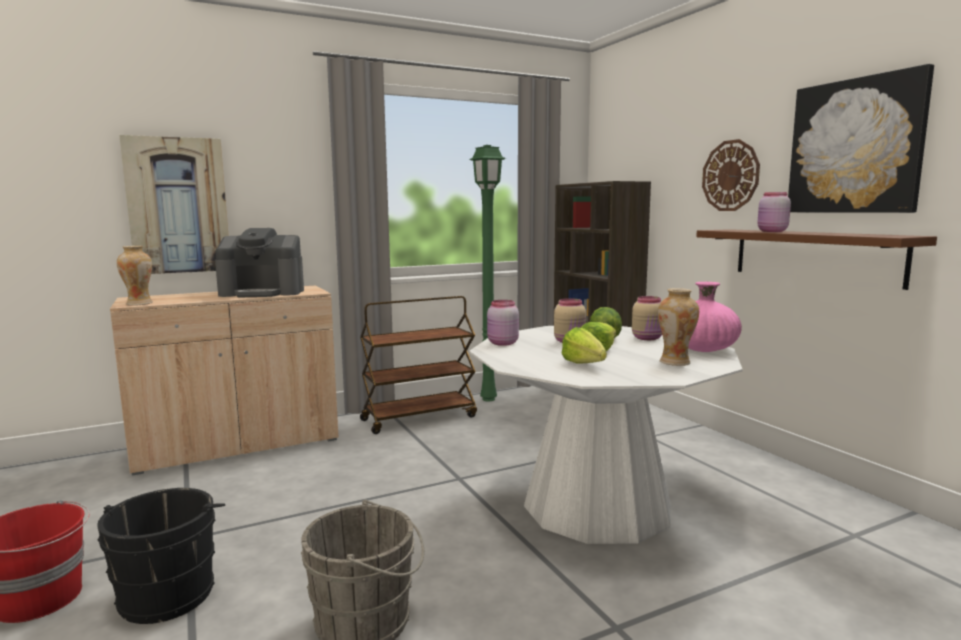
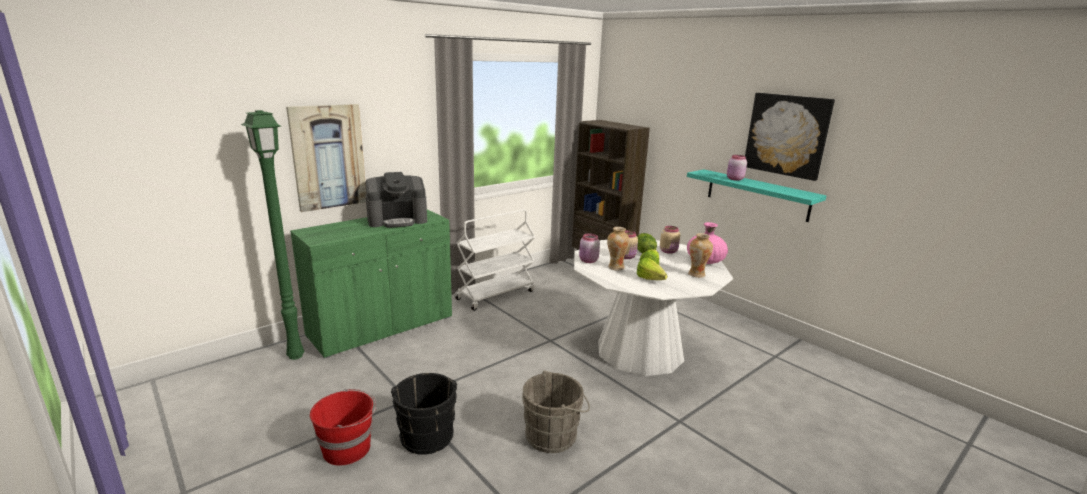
camera: 15 degrees left, 10 degrees up
(139, 304) = (324, 240): vase -> vase (616, 267)
(238, 445) = (382, 327): beige cabinet -> green cabinet
(419, 418) = (496, 294): brown cart -> white cart
(489, 399) = (533, 275): green floor lamp -> green floor lamp (296, 355)
(730, 176) = (707, 135): wall clock -> none
(814, 256) = (757, 194): brown shelf -> turquoise shelf

